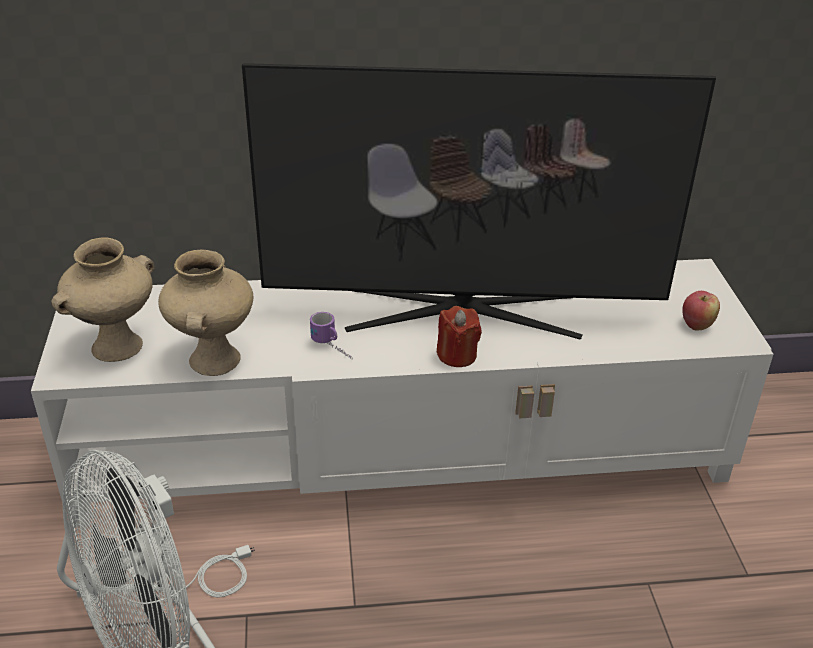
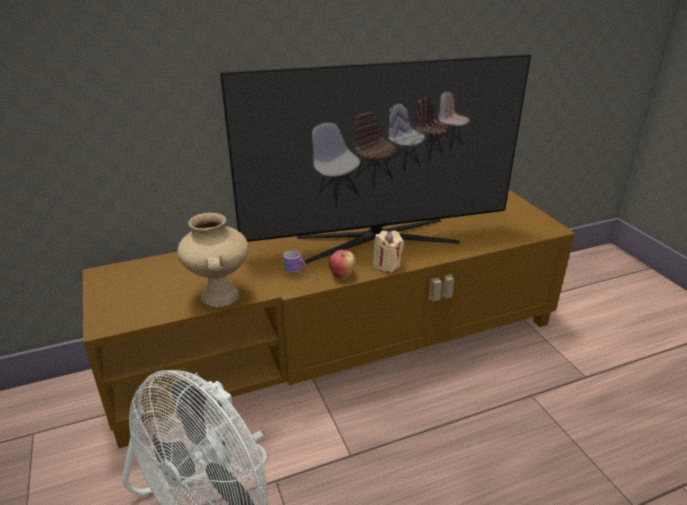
camera: 15 degrees left, 5 degrees down
(117, 348) = (141, 301): beige vase -> none
(407, 452) = (344, 346): white tv stand -> brown tv stand
(457, 355) = (387, 265): red candle -> beige candle
(696, 325) = (522, 224): apple -> apple (342, 275)

